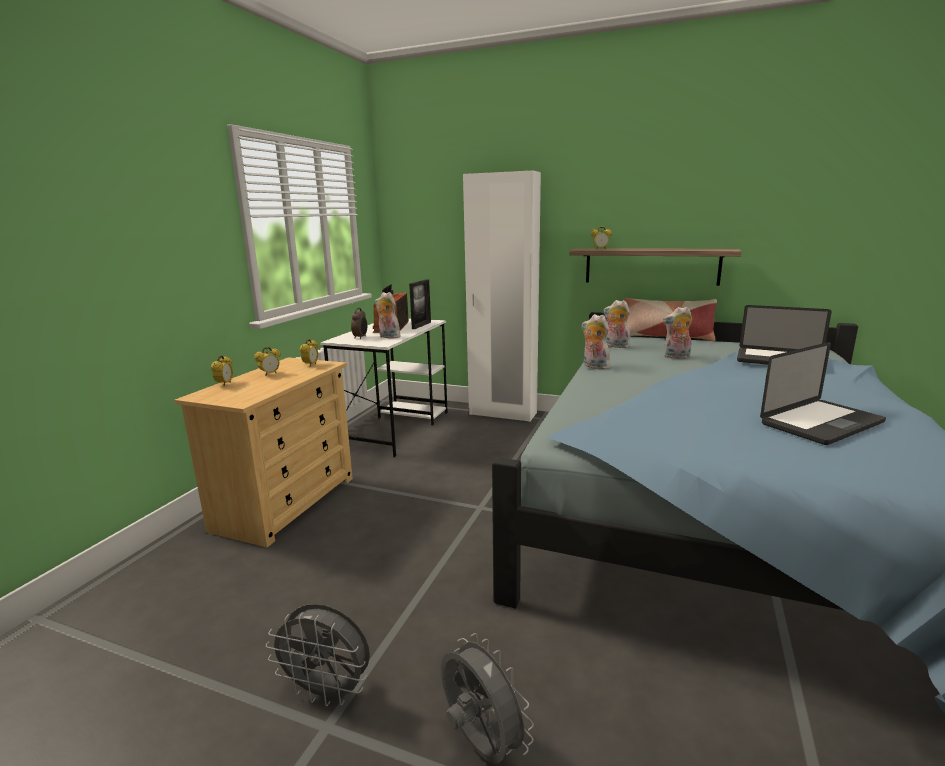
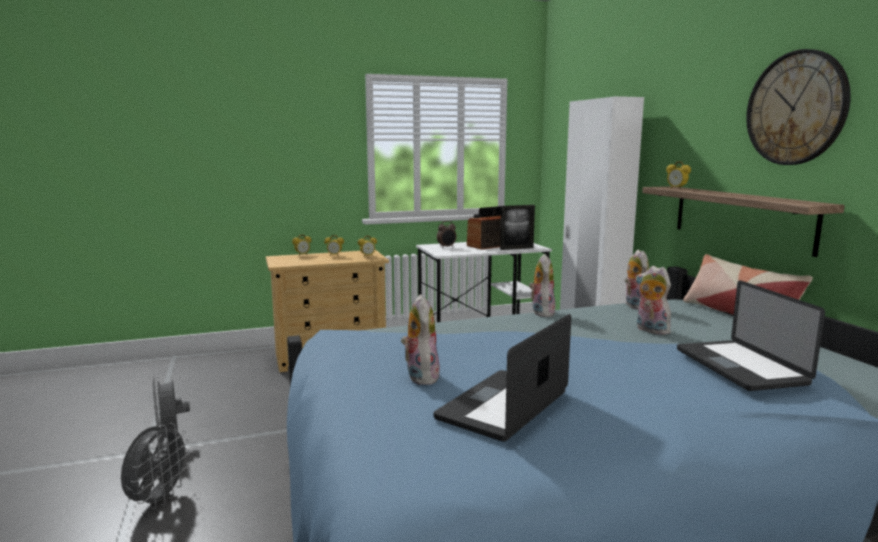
camera: 50 degrees right, 5 degrees down
(388, 337) = (463, 250): plush toy -> plush toy (420, 376)
(696, 184) = (796, 108): none -> wall clock
(821, 423) = (503, 406): laptop -> laptop turned 105 degrees clockwise

